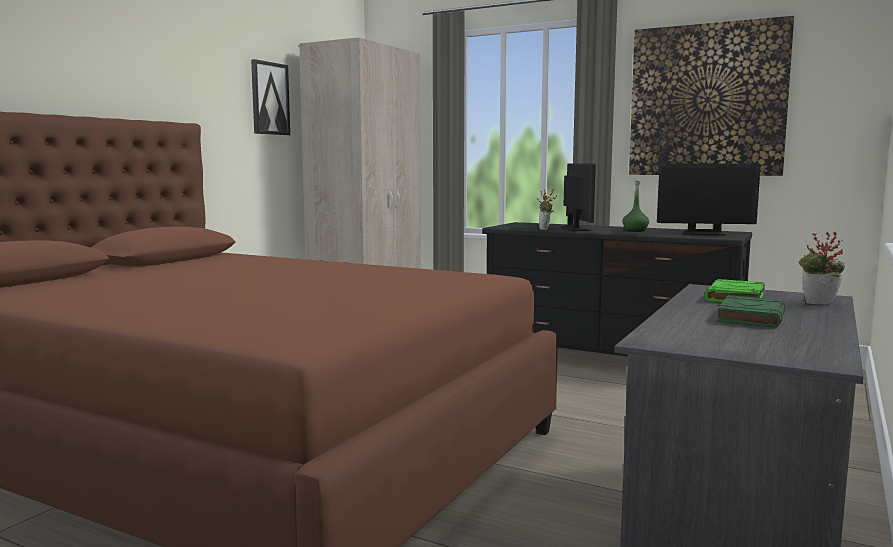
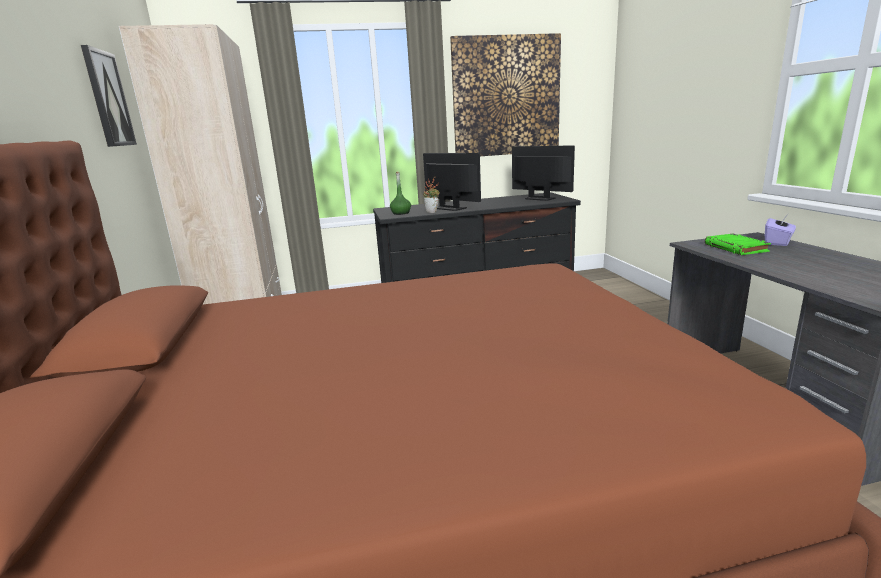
camera: 40 degrees left, 10 degrees up
(635, 230) = (491, 202): green bottle -> green bottle (401, 213)
(704, 234) = (540, 198): monitor -> monitor turned 105 degrees counterclockwise
(751, 317) = (809, 263): green book -> none
(819, 304) = (777, 242): potted plant -> purple tissue box

